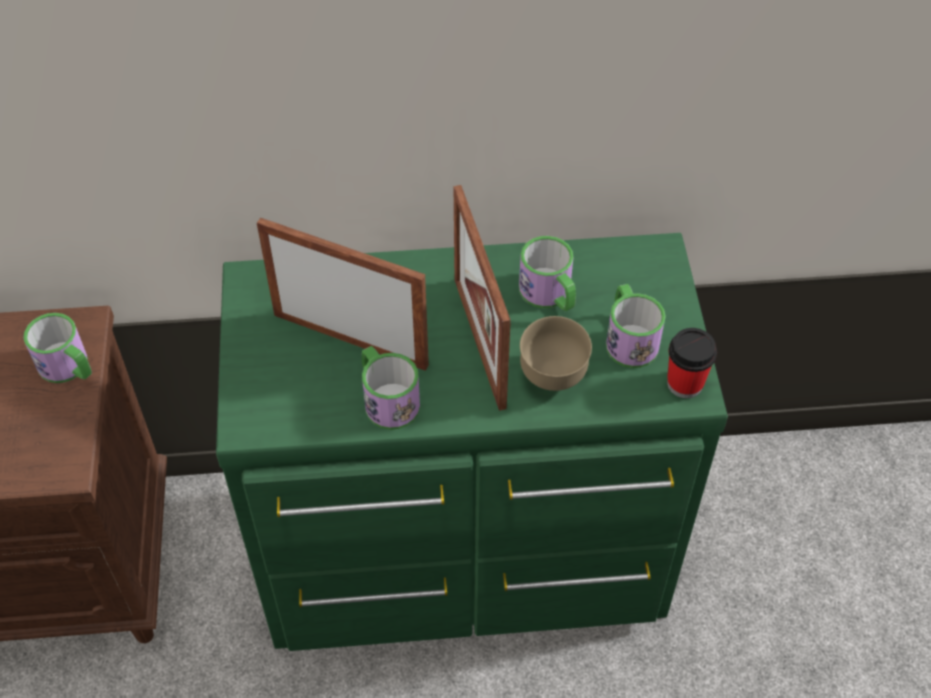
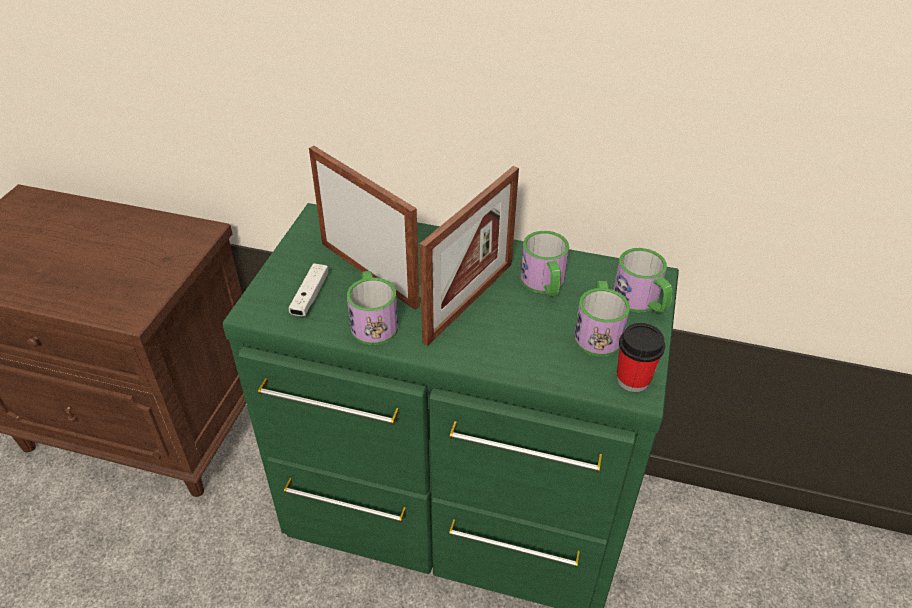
camera: 20 degrees right, 10 degrees down
(69, 367) = (177, 253): mug -> mug (641, 302)
(299, 389) = (310, 296): none -> white game controller
(479, 342) = (469, 301): picture frame -> picture frame turned 150 degrees counterclockwise
(552, 377) = (517, 342): brown bowl -> none

